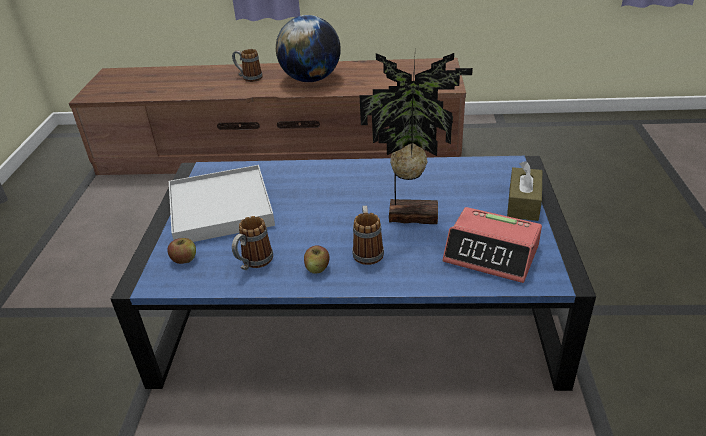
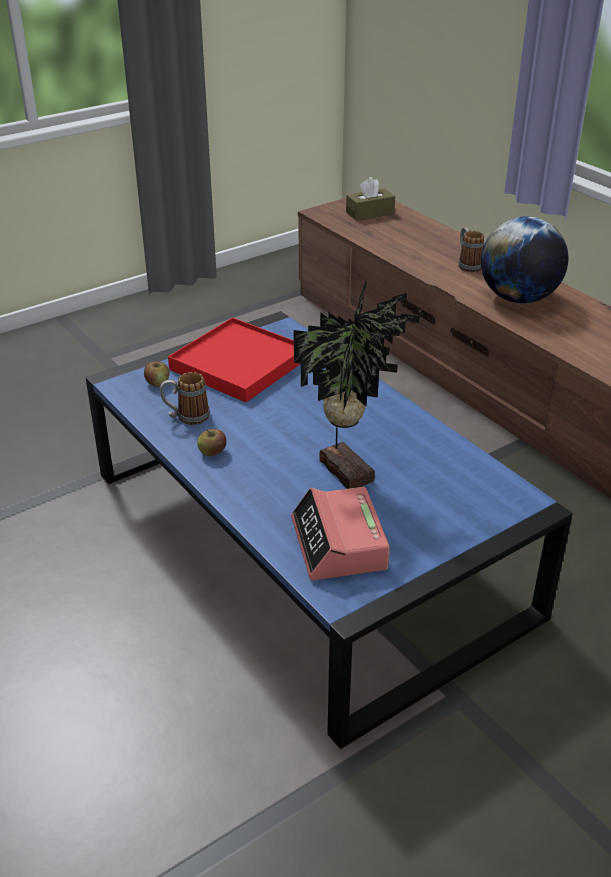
camera: 50 degrees right, 0 degrees up
(221, 208) = (239, 364): white tray -> red tray
(367, 251) = (264, 468): mug -> none
(523, 203) = (453, 534): brown tissue box -> brown tissue box (370, 213)

